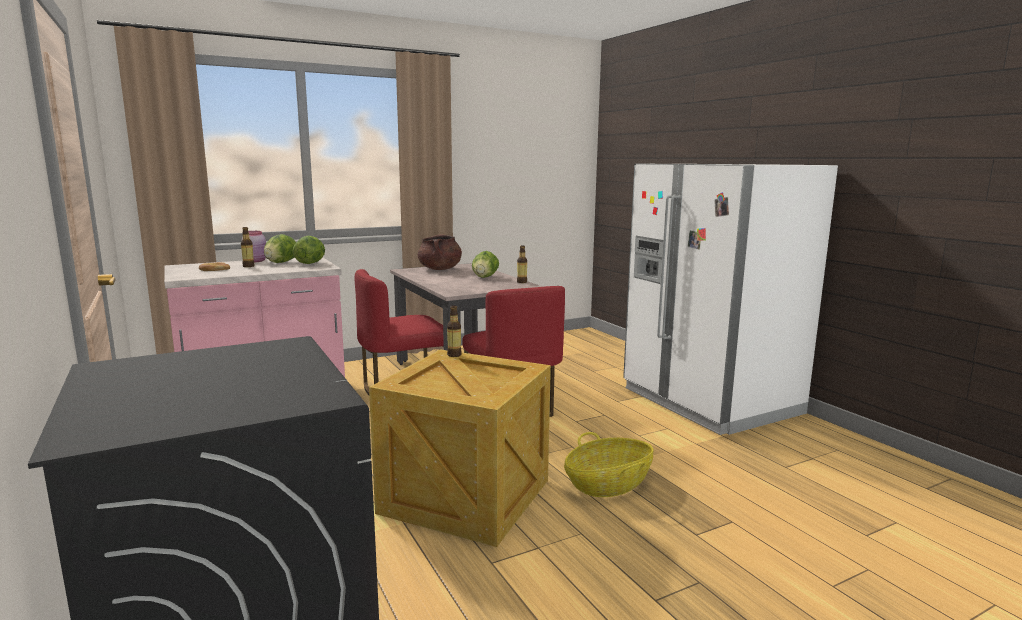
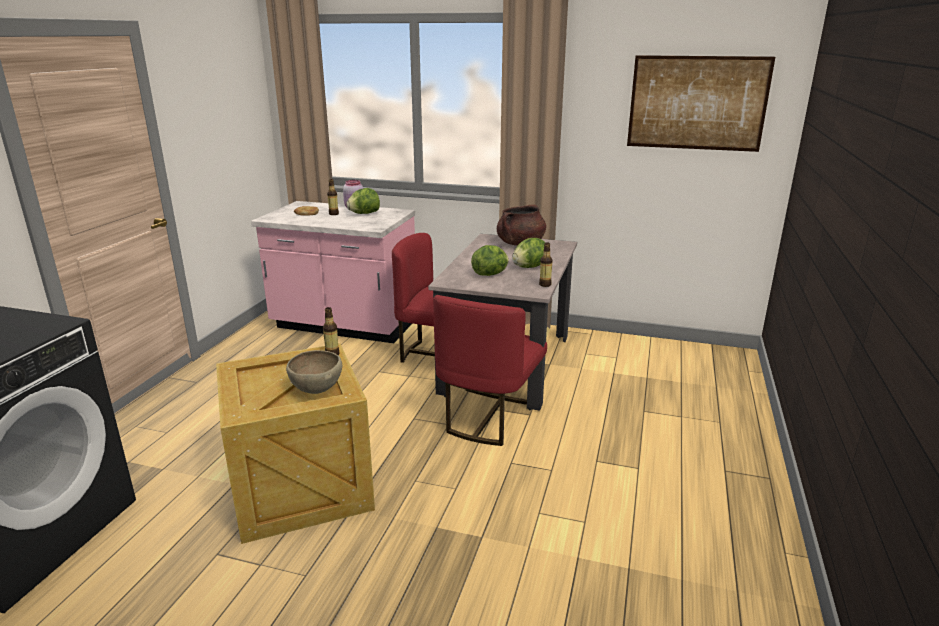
camera: 45 degrees right, 10 degrees up
(311, 263) = (379, 219): lettuce -> lettuce (490, 274)
(498, 374) = (316, 390): none -> brown bowl
(536, 147) = (697, 103): none -> picture
(608, 484) = (409, 546): basket -> none
(710, 401) = (707, 517): white fridge -> none

